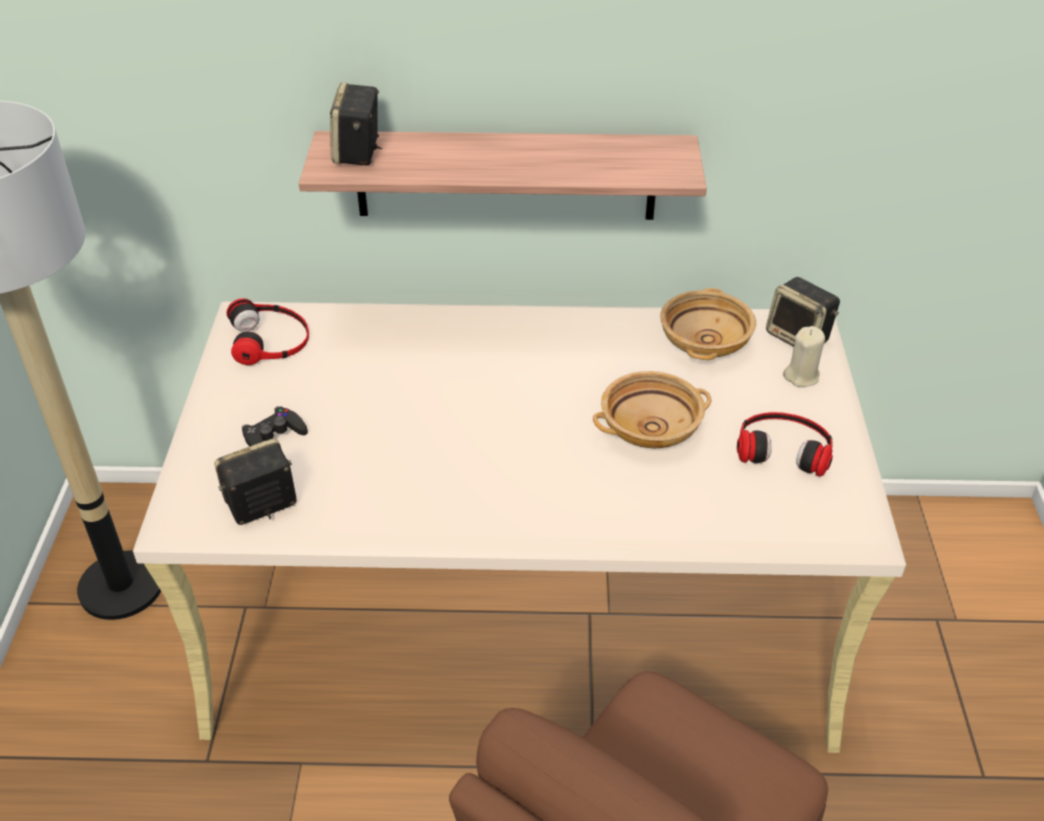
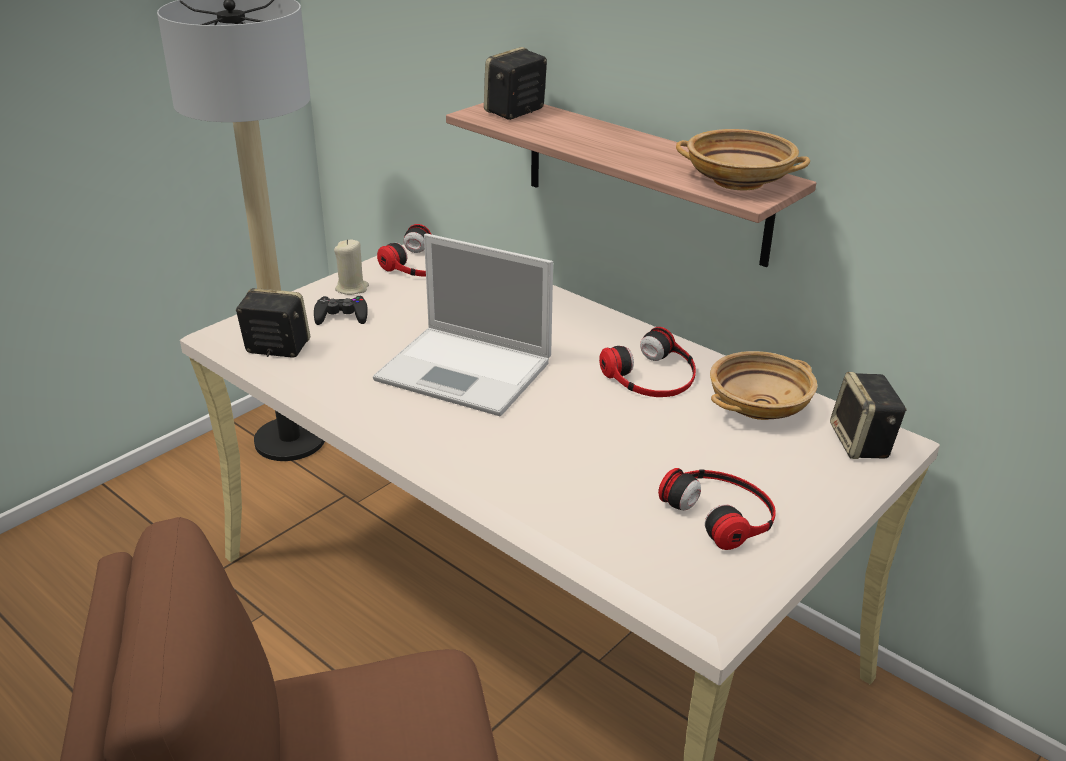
camera: 40 degrees right, 10 degrees down
(461, 431) = (467, 371): none -> laptop
(604, 355) = (652, 376): none -> headphones
(651, 428) = (619, 440): beige bowl -> beige bowl (739, 181)
(801, 376) = (820, 471): beige candle -> beige candle (352, 288)

